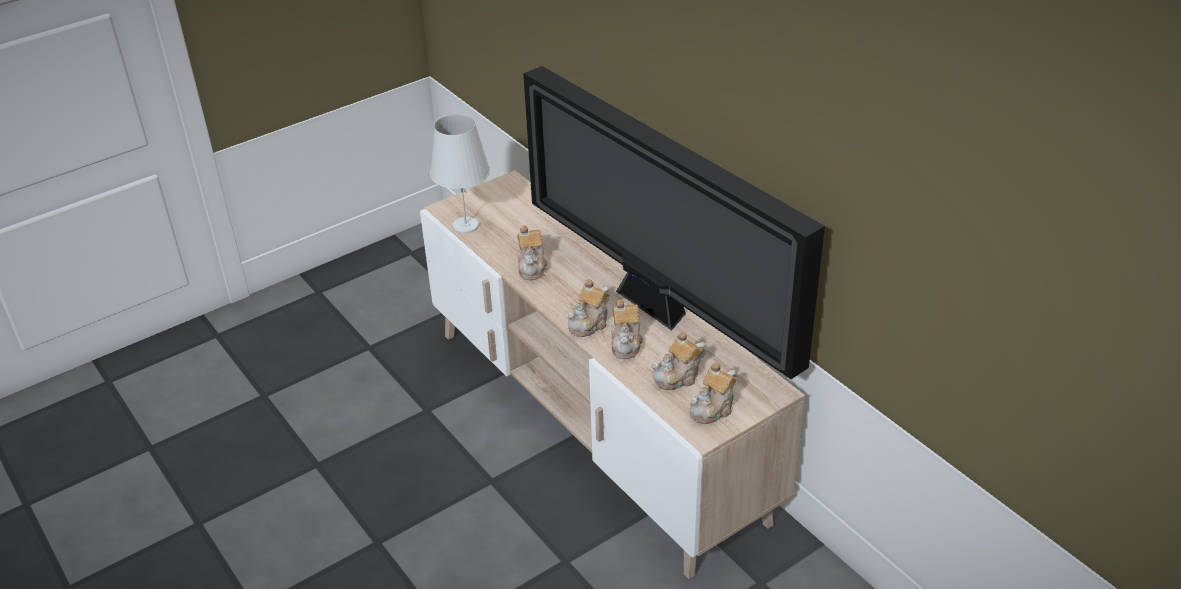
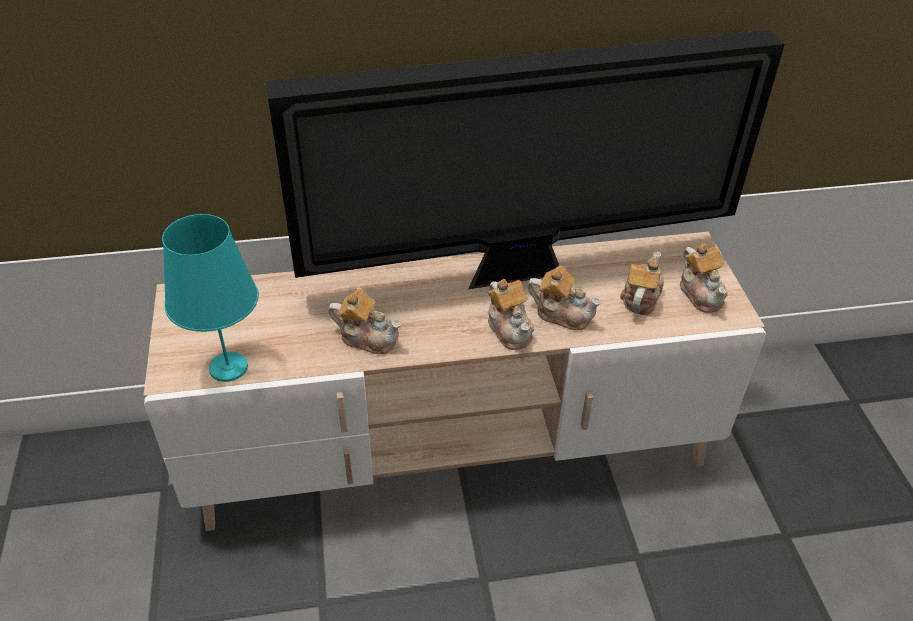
camera: 65 degrees left, 5 degrees up
(465, 226) = (229, 368): white table lamp -> turquoise table lamp
(678, 377) = (640, 298): teapot -> teapot turned 150 degrees counterclockwise

